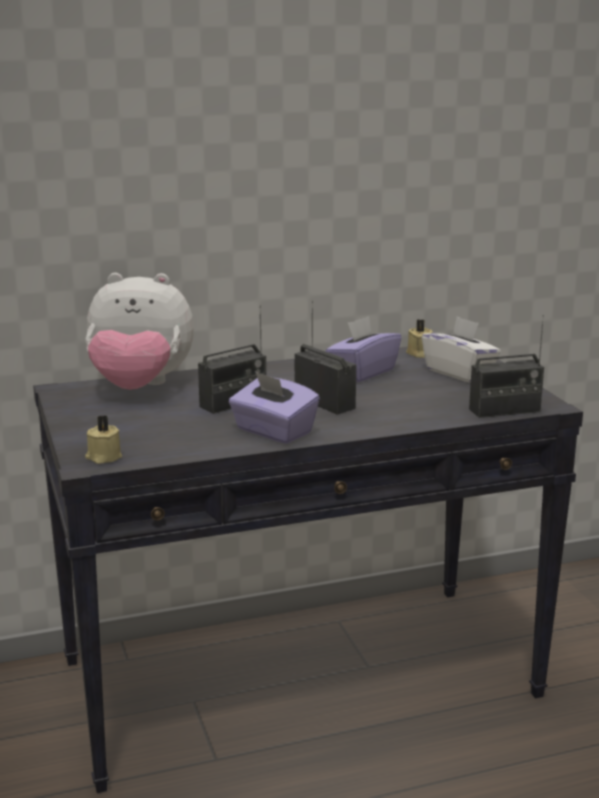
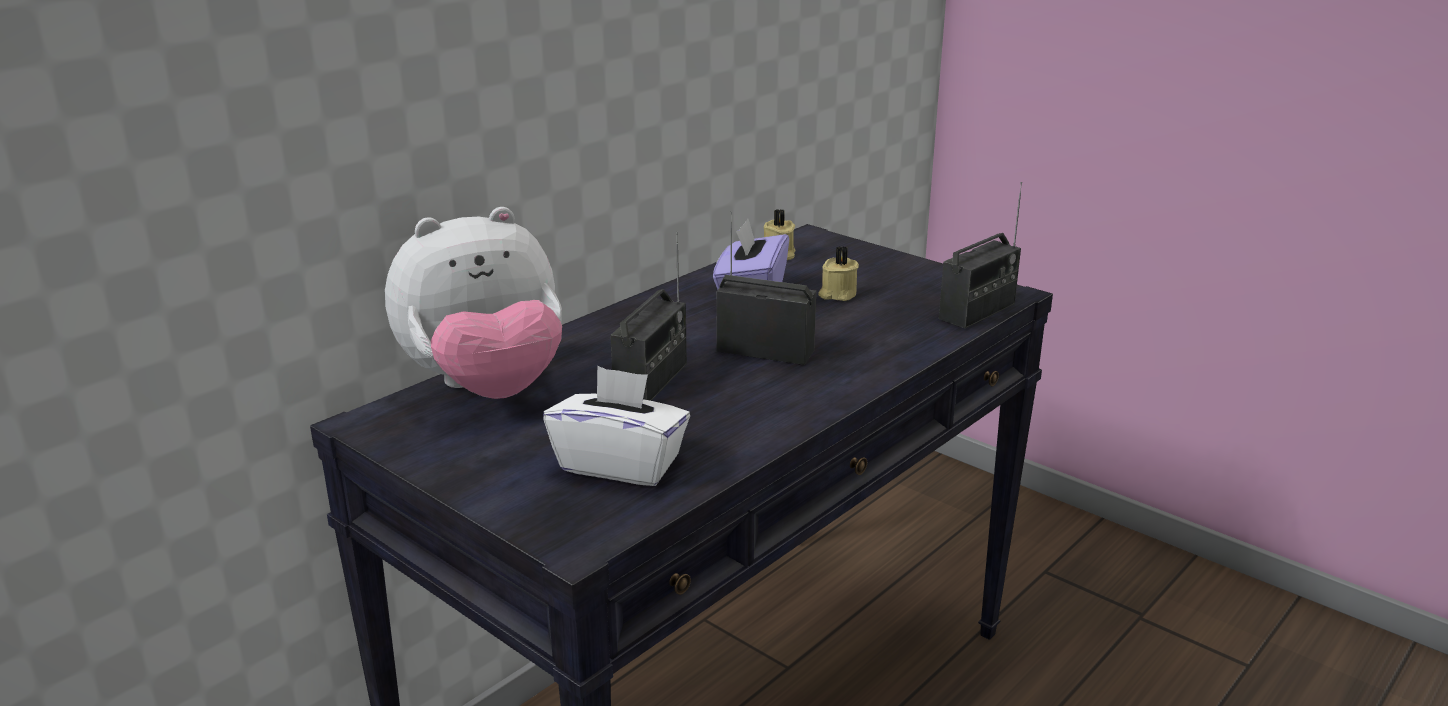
camera: 30 degrees left, 5 degrees up
(103, 457) = (586, 523): beige candle -> beige candle (837, 294)
(273, 432) = (763, 413): purple tissue box -> none
(459, 373) = (860, 271): white tissue box -> white tissue box (620, 464)

